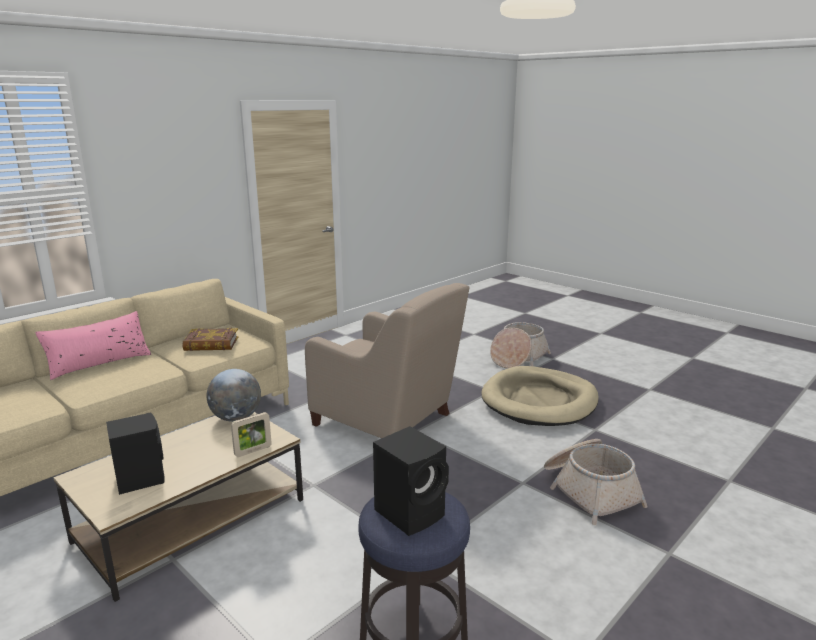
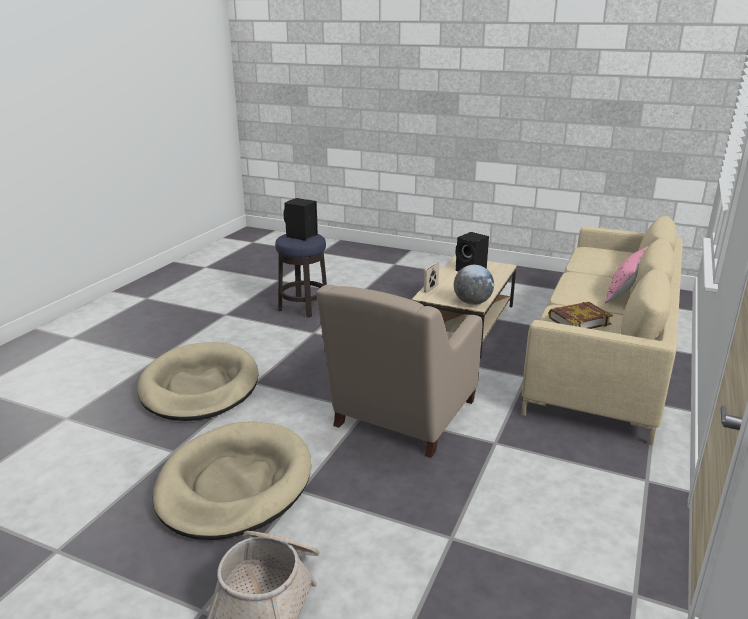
camera: 160 degrees right, 5 degrees up
(386, 421) = (402, 416): beige armchair -> beige armchair turned 75 degrees counterclockwise
(589, 491) = (200, 386): basket -> beige dog bed

